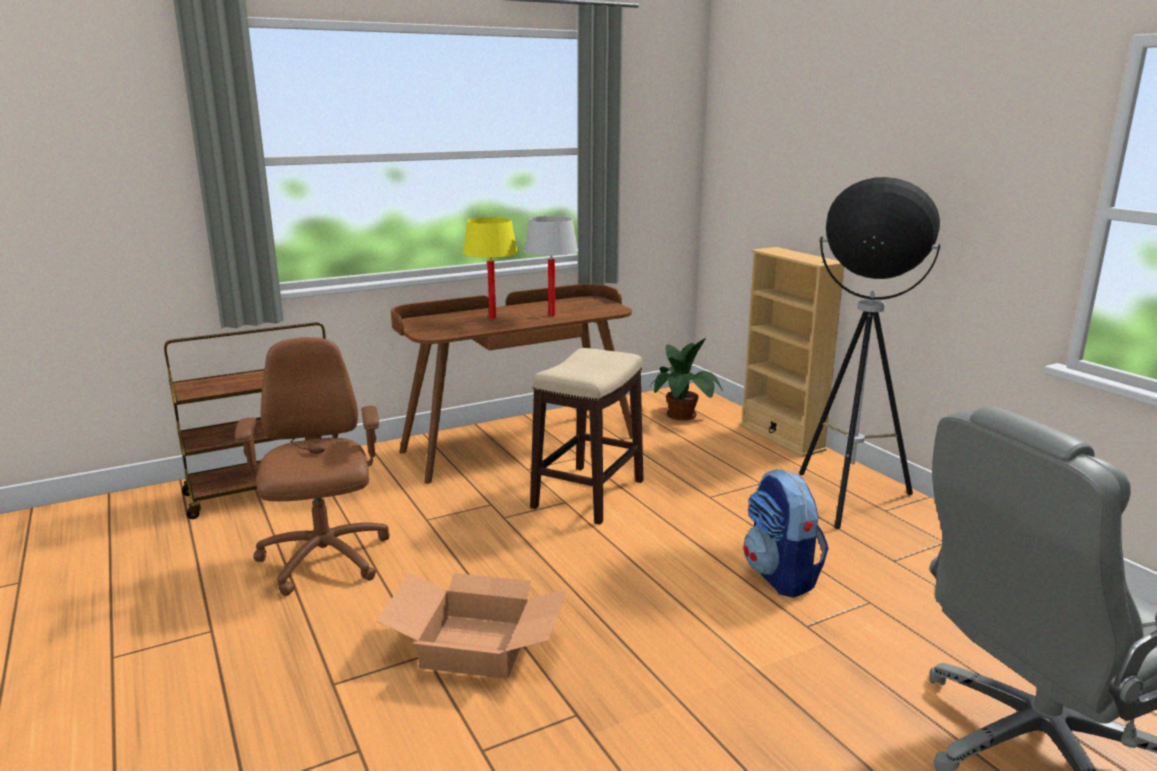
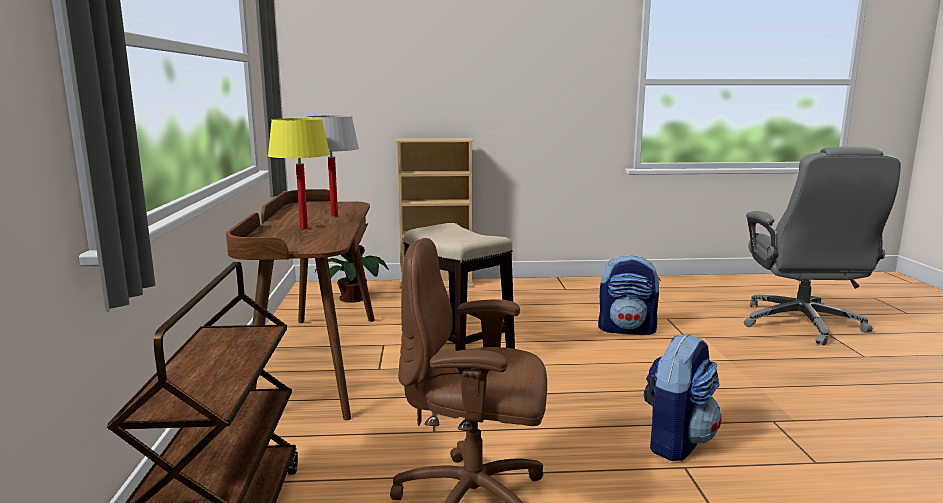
camera: 65 degrees left, 5 degrees down
(478, 645) = (676, 441): cardboard box -> backpack
(847, 500) = (544, 292): floor lamp -> none

